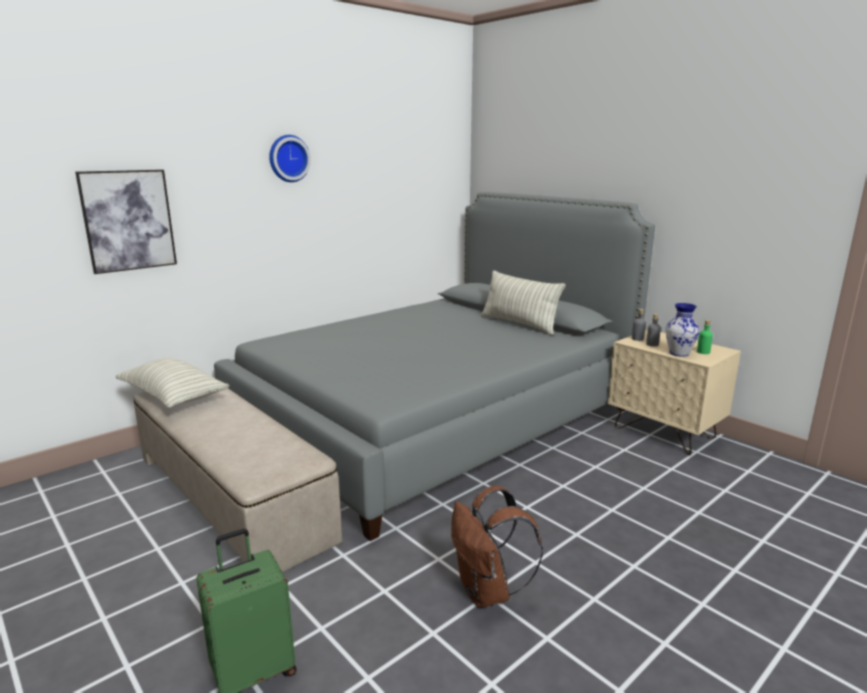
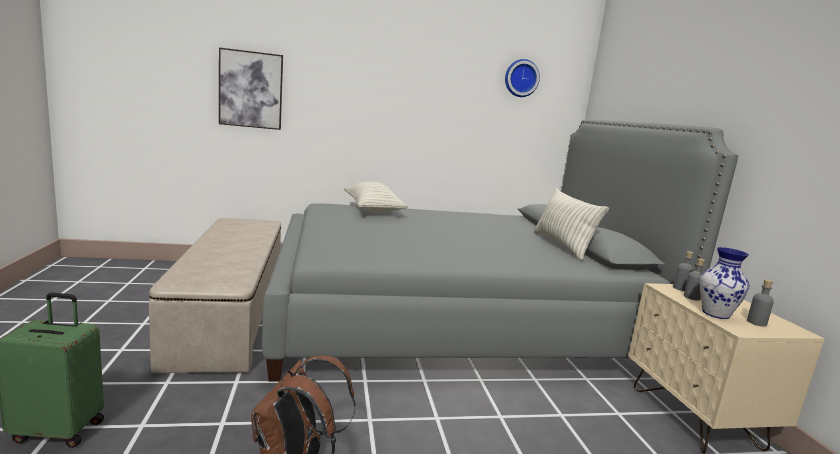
camera: 30 degrees right, 5 degrees down
(173, 397) = (233, 224): pillow -> pillow (372, 210)
(288, 158) = (391, 62): wall clock -> wall clock (521, 78)
(703, 352) = (756, 322): green bottle -> grey bottle

